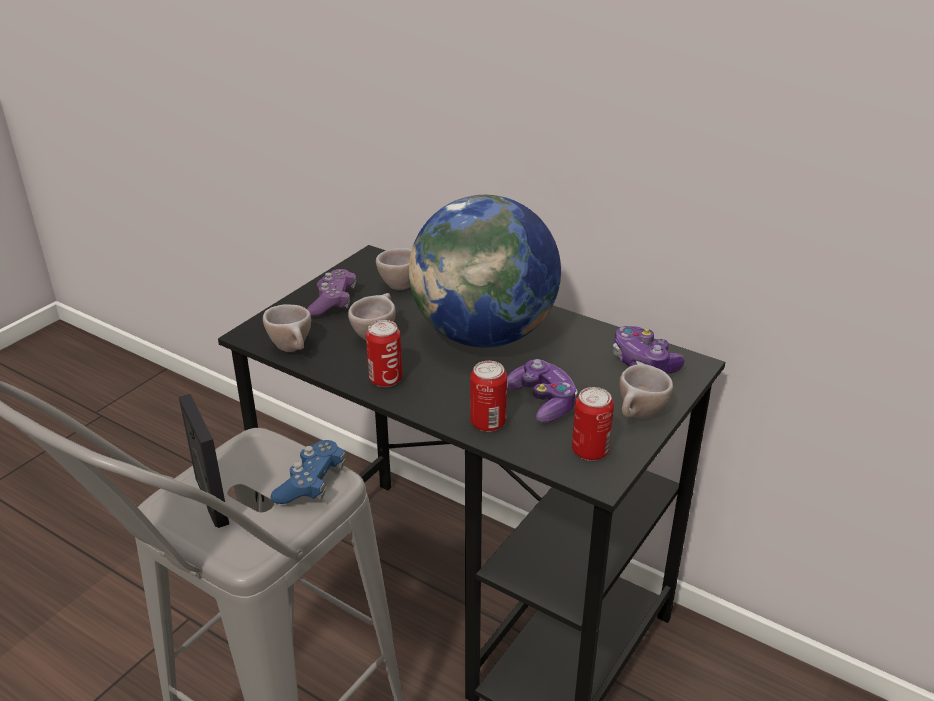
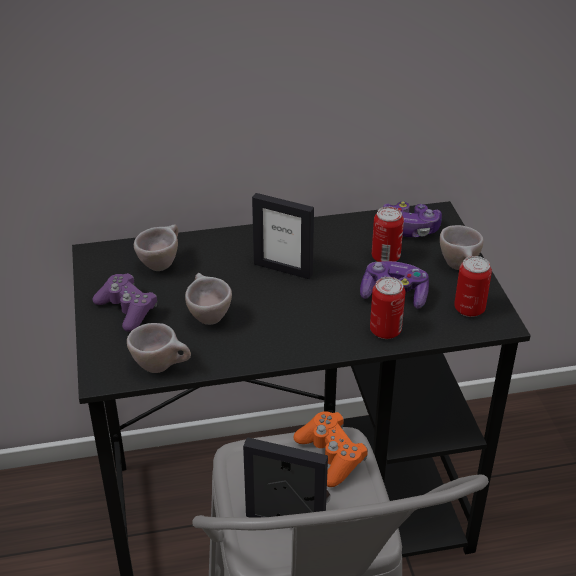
camera: 45 degrees left, 5 degrees up
(311, 483) = (331, 455): blue game controller -> orange game controller
(385, 379) = (270, 344): can -> can (385, 257)
(484, 335) = (283, 269): globe -> picture frame

